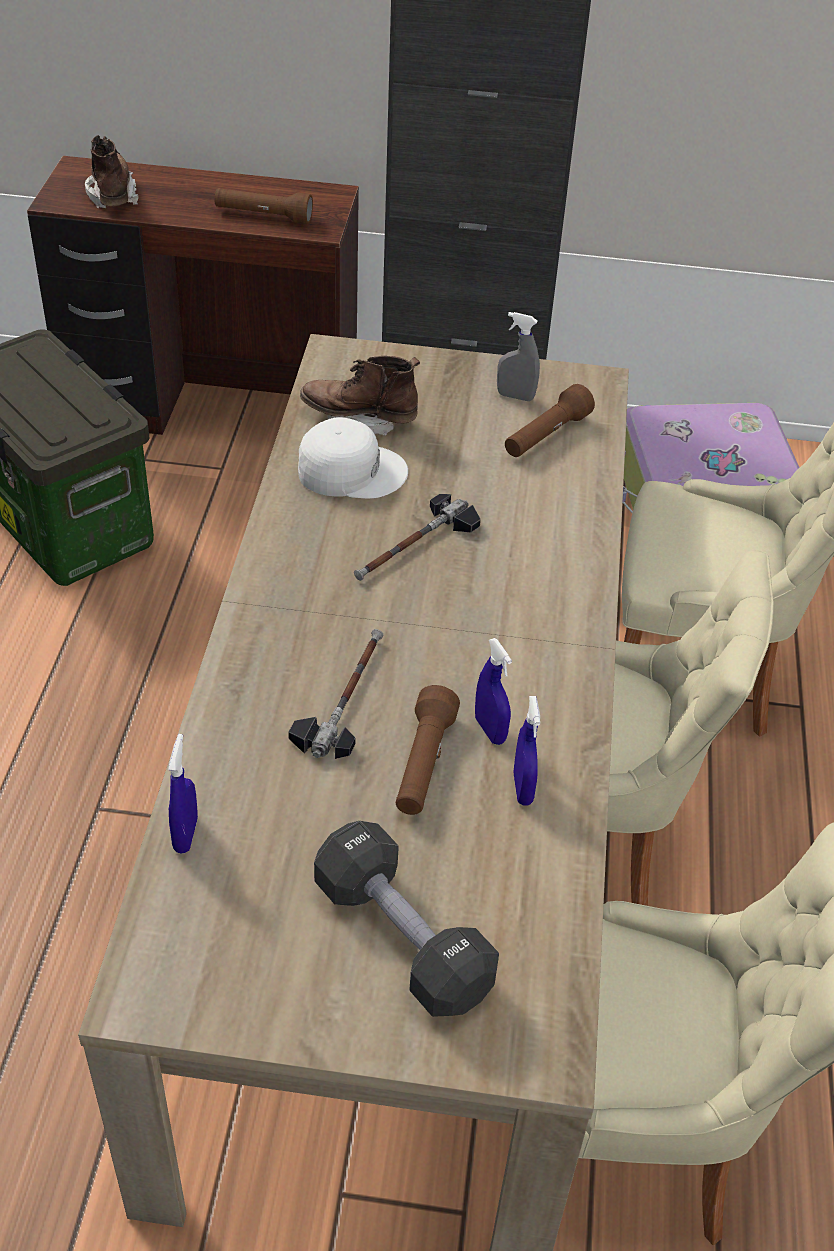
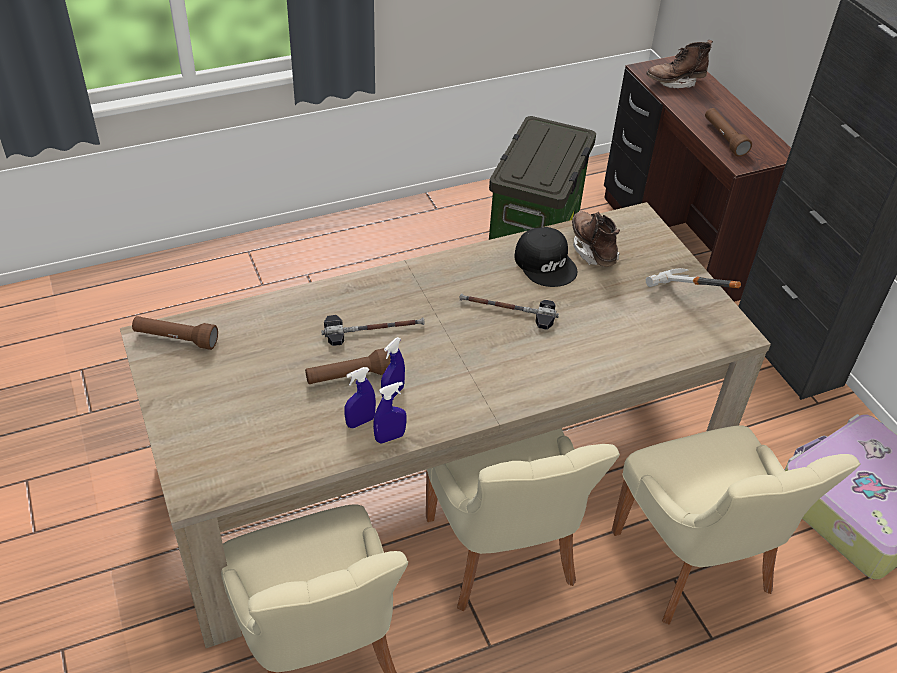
camera: 60 degrees right, 0 degrees up
(112, 193) = (675, 82): brown boot -> brown boot turned 150 degrees counterclockwise
(185, 834) = (246, 312): blue spray bottle -> blue spray bottle (390, 437)
(351, 470) = (546, 263): white cap -> black cap
(402, 938) = (232, 411): black dumbbell -> none
(515, 396) = (682, 303): grey spray bottle -> hammer
(546, 436) = (659, 329): brown flashlight -> brown flashlight (176, 339)

